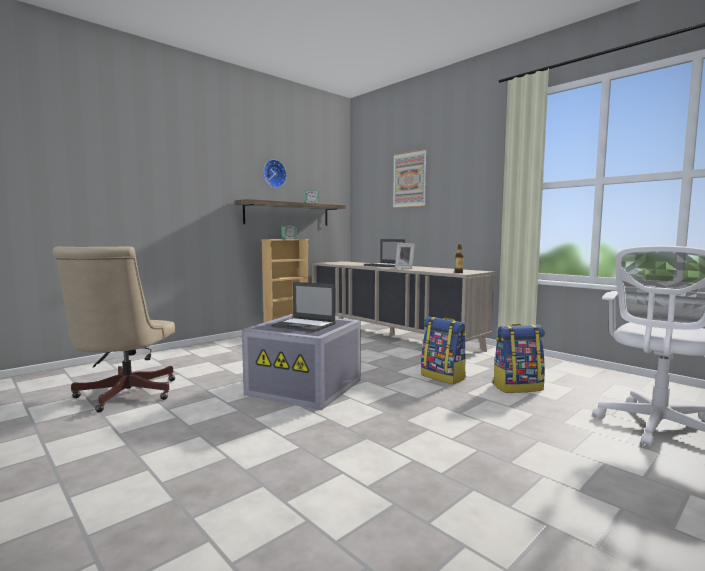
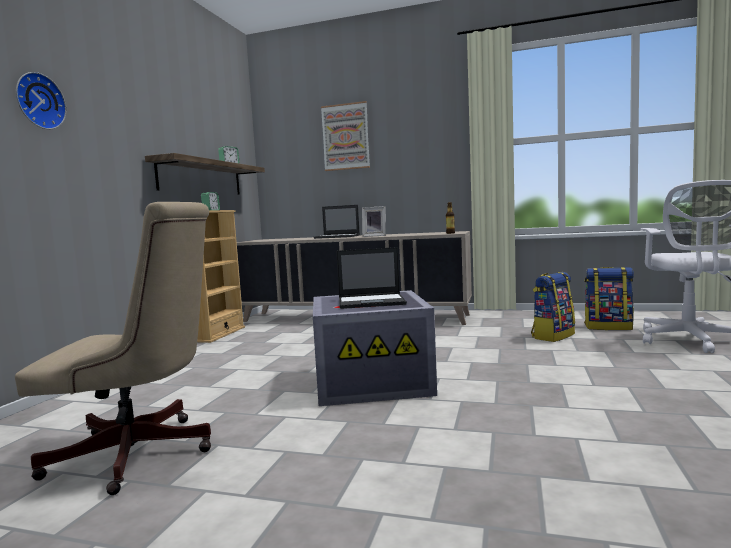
camera: 30 degrees left, 0 degrees up
(123, 396) = (142, 454): beige office chair -> beige office chair turned 60 degrees counterclockwise
(273, 174) = (183, 122): wall clock -> wall clock (38, 101)
(443, 377) = (481, 341): backpack -> backpack (608, 327)

